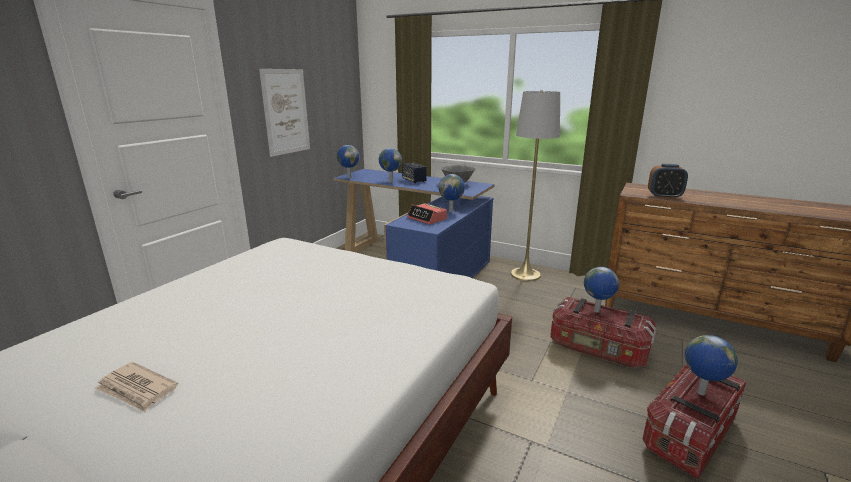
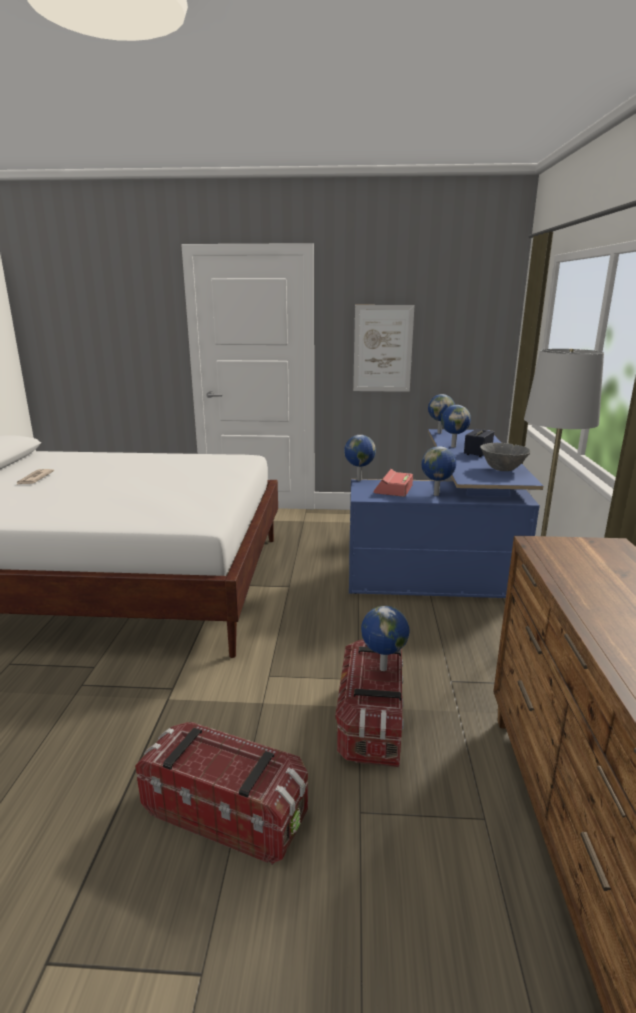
camera: 65 degrees right, 0 degrees up
(664, 197) = (559, 566): alarm clock -> none
(700, 393) = (224, 760): globe -> globe (358, 479)

